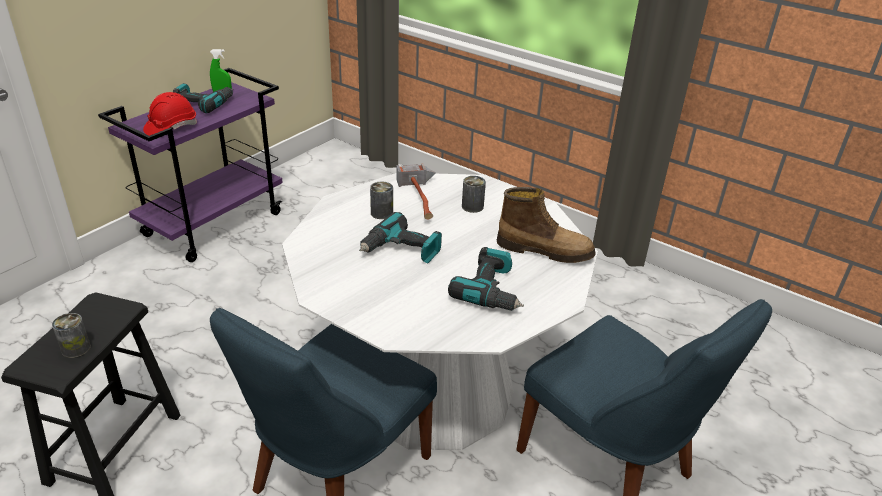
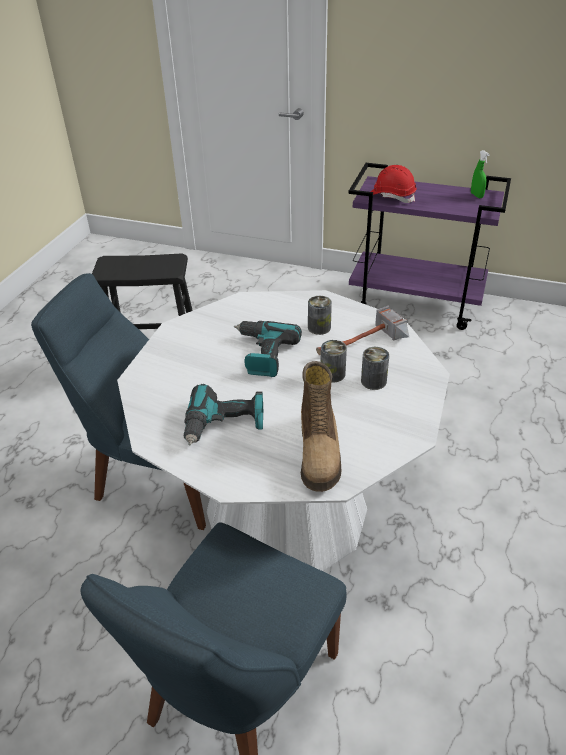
camera: 75 degrees right, 5 degrees up
(76, 348) = (127, 270): can -> can (332, 374)
(204, 103) = (447, 195): power drill -> none

